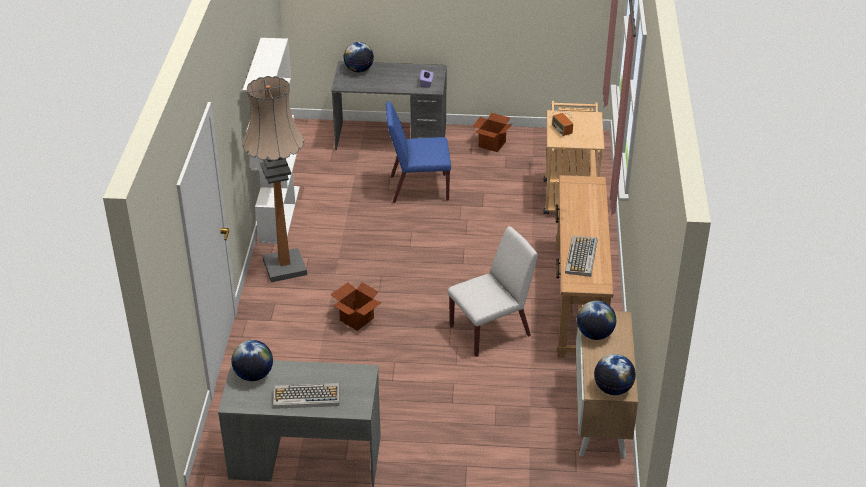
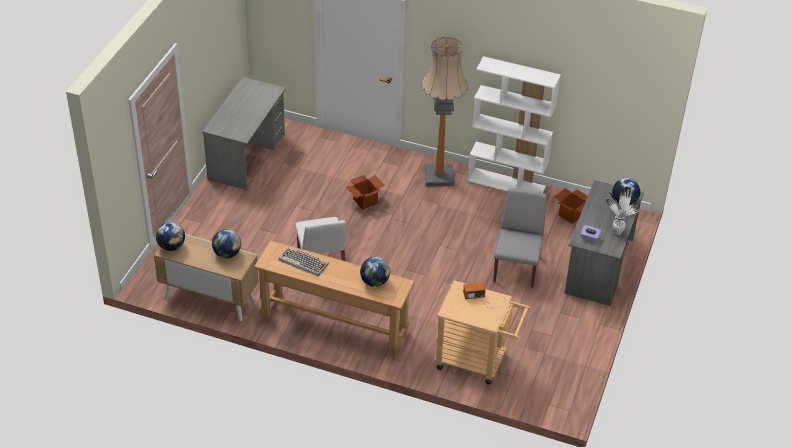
camera: 105 degrees right, 5 degrees up
(254, 375) = (265, 93): globe -> globe (374, 282)
(305, 397) = (235, 110): keyboard -> none
(408, 70) = (616, 231): none -> potted plant
(418, 188) = (516, 267): blue chair -> grey chair
(492, 144) = (572, 330): cardboard box -> cardboard box (571, 215)

